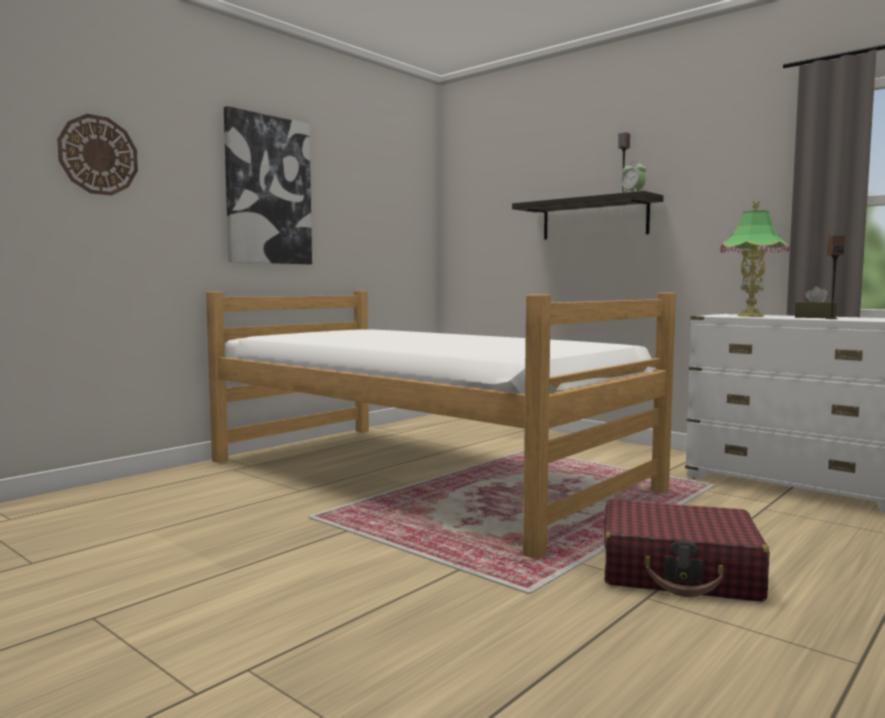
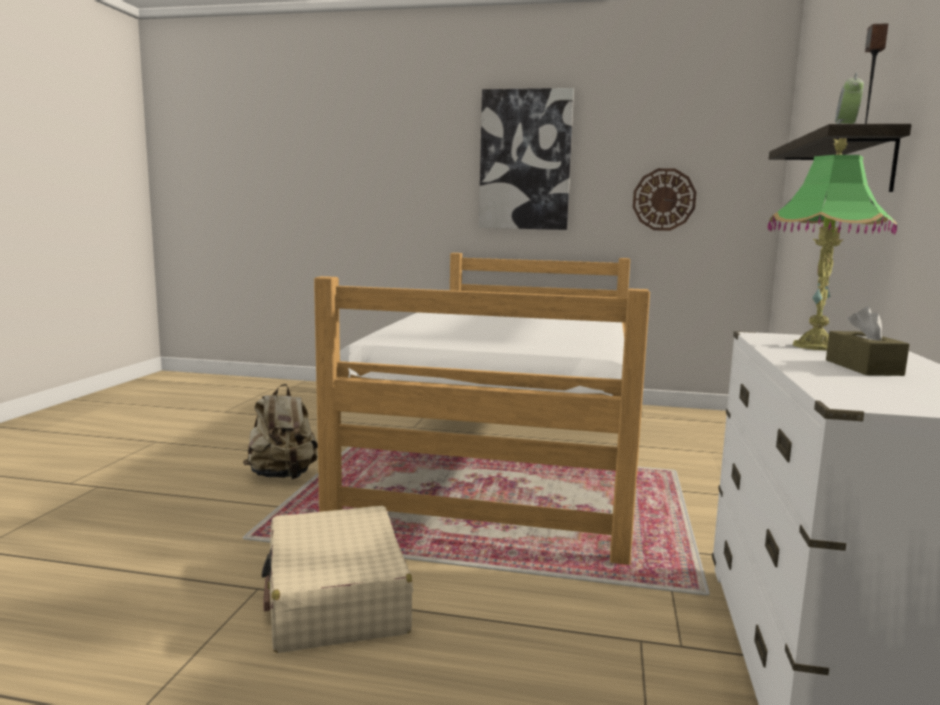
camera: 60 degrees right, 5 degrees up
(98, 155) = (378, 149): wall clock -> wall clock (664, 199)
(368, 558) = (283, 476): none -> beige backpack
(679, 572) = (336, 598): red suitcase -> beige suitcase
(831, 318) = (830, 373): speaker -> none

